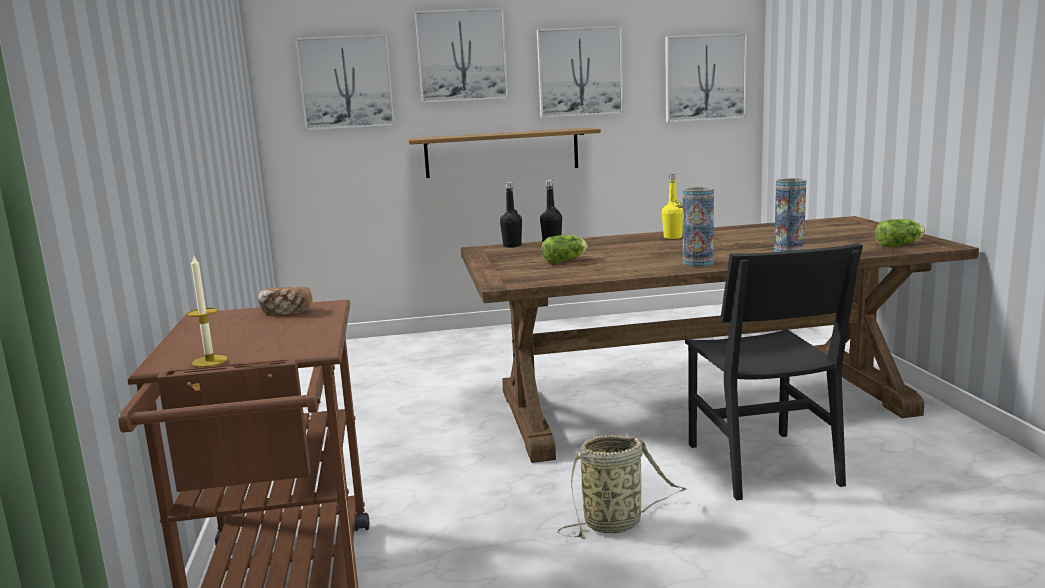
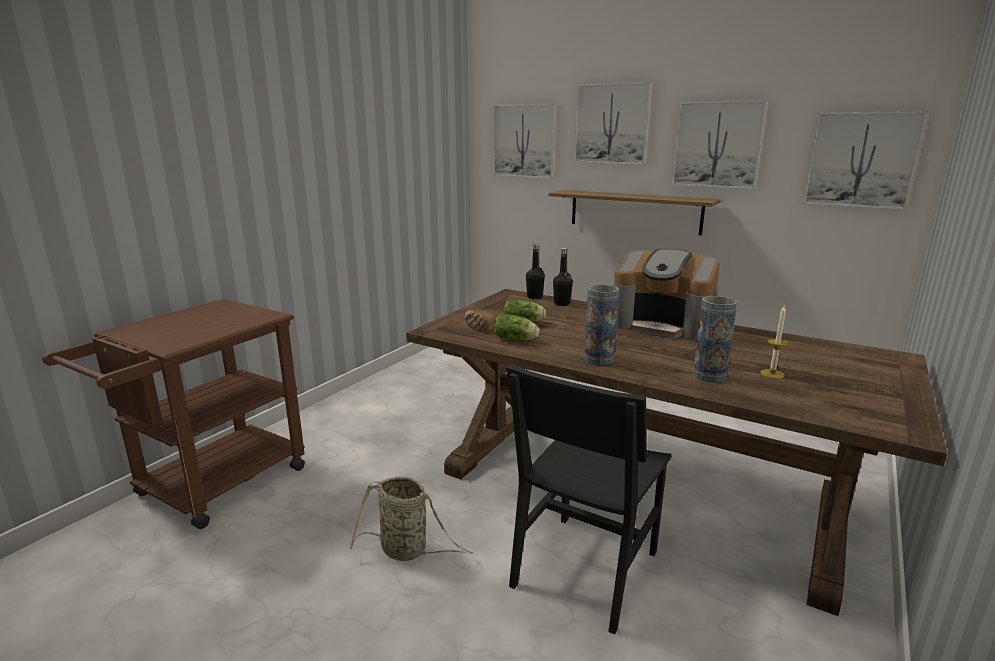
camera: 40 degrees right, 5 degrees up
(210, 361) = (126, 336): candle -> candle (772, 374)
(287, 312) = (245, 314): bread -> bread (479, 328)
(673, 237) = (663, 325): yellow bottle -> coffee machine
(900, 245) = (852, 411): lettuce -> lettuce (517, 340)

